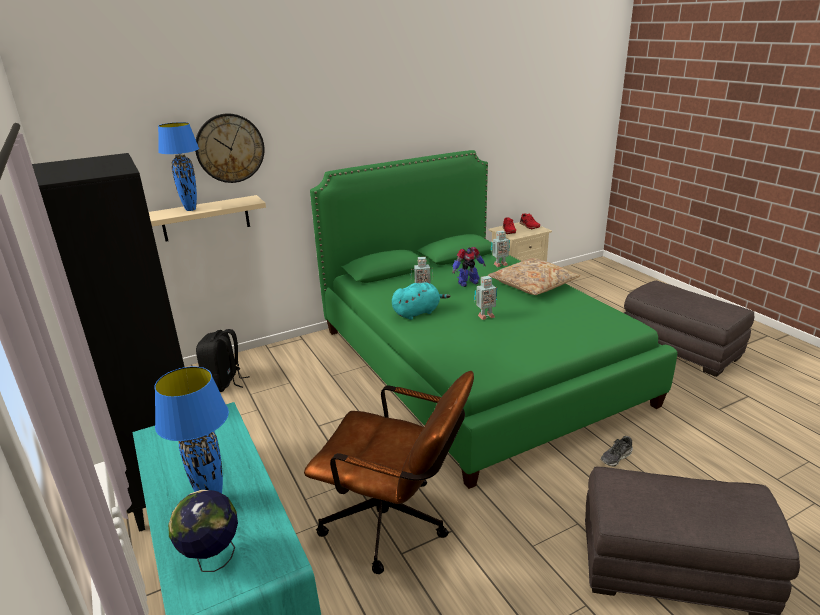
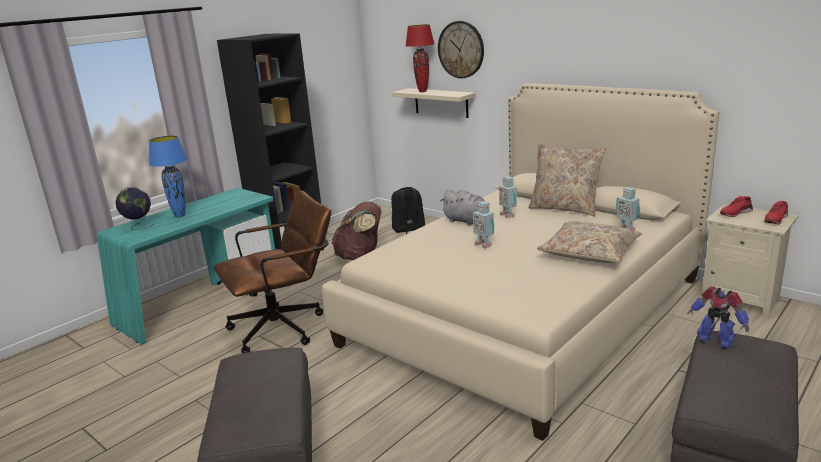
camera: 70 degrees right, 5 degrees down
(190, 209) = (422, 91): blue table lamp -> red table lamp
(257, 431) = (360, 256): none -> brown backpack
(395, 524) = (285, 327): brown office chair -> brown office chair turned 120 degrees counterclockwise
(418, 312) = (467, 221): turquoise plush toy -> grey plush toy
(432, 271) = (565, 208): none -> beige pillow
(467, 283) = (556, 226): toy robot -> toy robot (715, 341)
(474, 364) = (525, 311): green bed -> beige bed
(616, 457) = (418, 416): shoe -> none

